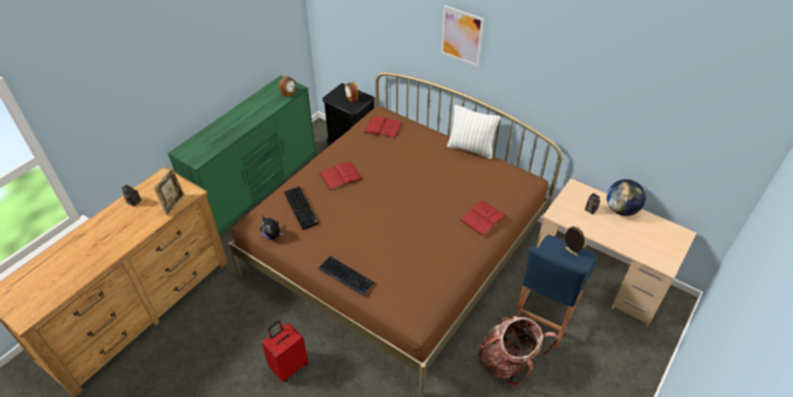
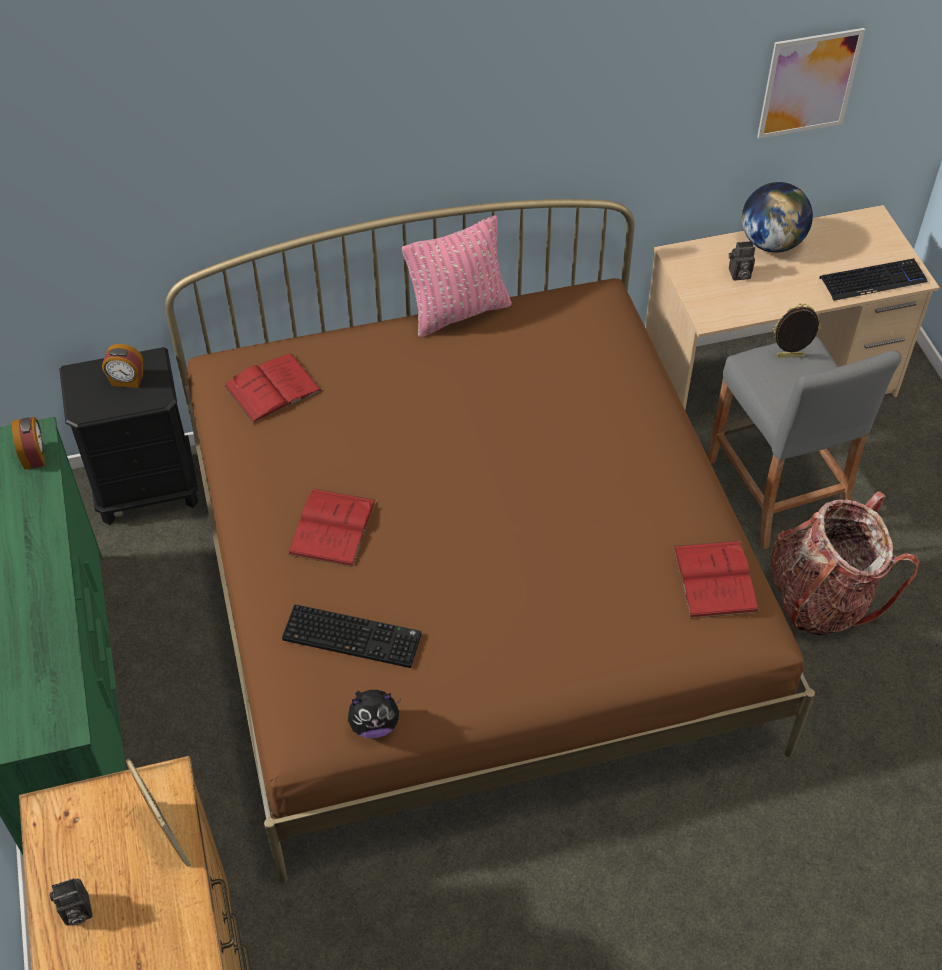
camera: 50 degrees left, 5 degrees up
(289, 366) = (572, 919): red suitcase -> none
(346, 276) = (584, 668): keyboard -> keyboard (873, 280)
(461, 36) = (367, 103): picture -> picture (809, 83)
(471, 149) = (459, 312): white pillow -> pink pillow
(483, 218) = (631, 405): red book -> red book (715, 579)
(545, 313) = (775, 490): blue stool -> grey stool

